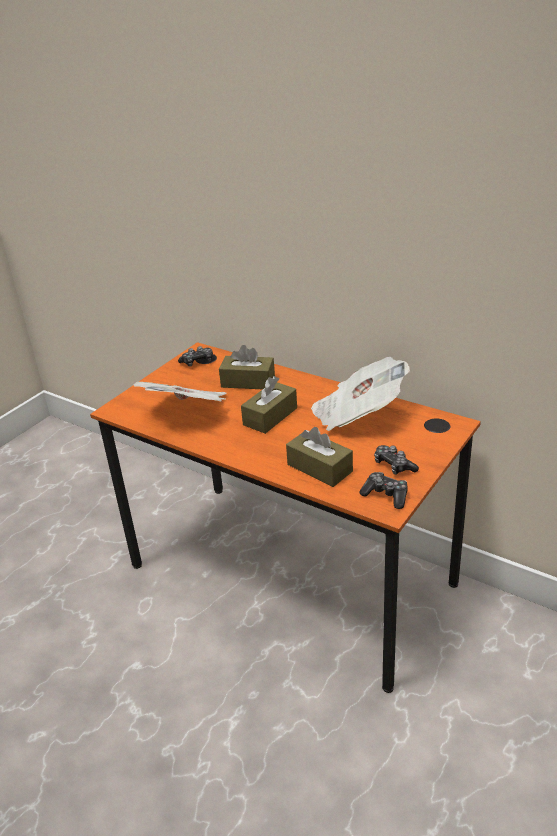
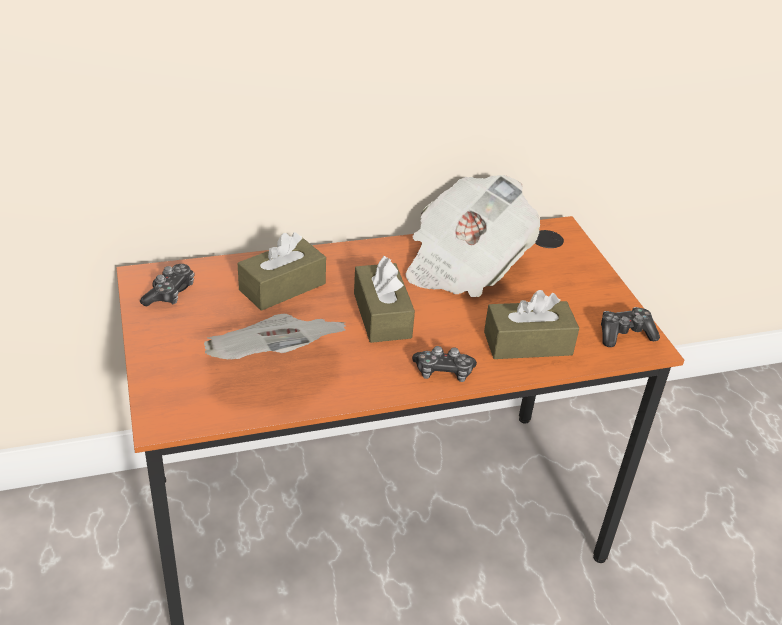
camera: 55 degrees left, 5 degrees up
(394, 466) = (582, 300): game controller -> game controller (443, 372)

